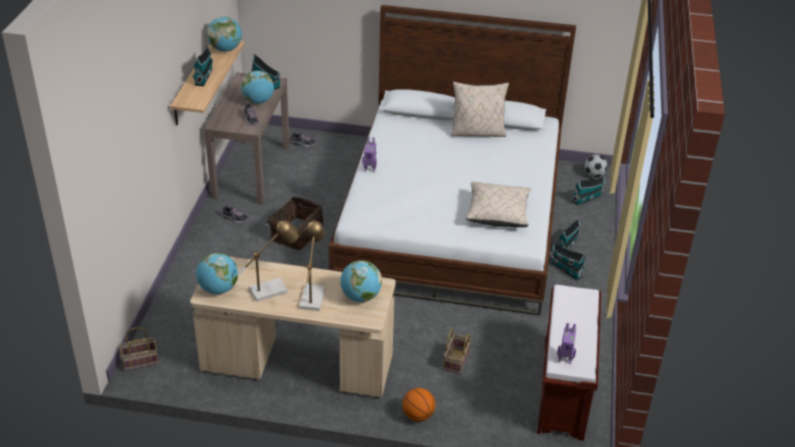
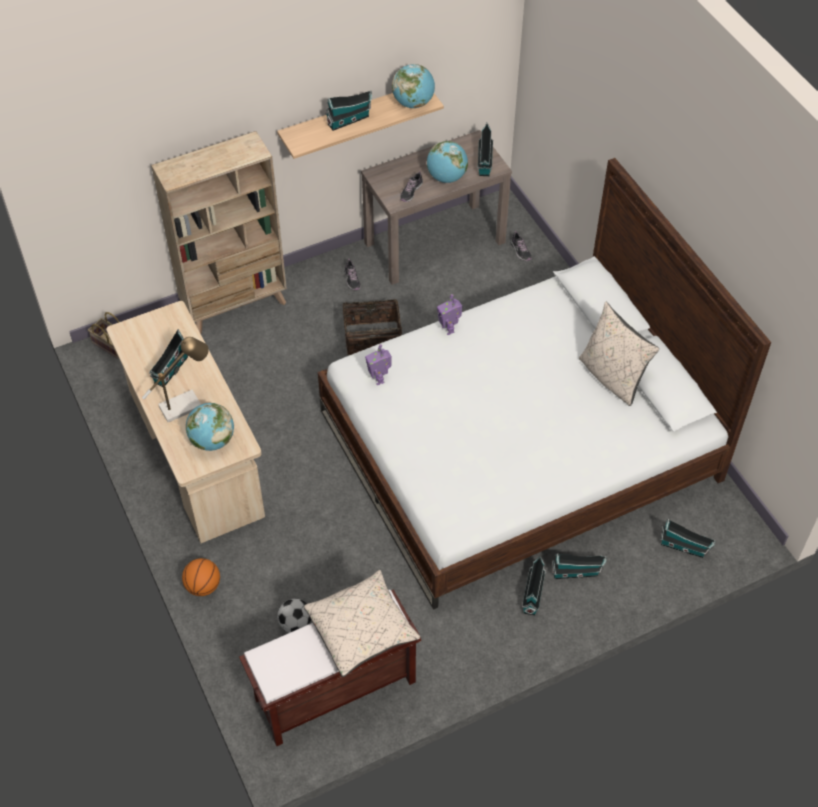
camera: 55 degrees right, 15 degrees up
(187, 281) = (235, 306): none -> beige bookcase
(218, 289) = (138, 335): globe -> none
(273, 289) = (170, 371): table lamp -> toy house
(456, 362) = (301, 575): basket -> none
(497, 213) = (477, 476): beige pillow -> beige pillow (362, 630)
(565, 359) = (274, 658): toy robot -> toy robot (379, 379)
(594, 175) = (738, 530): football -> football (295, 623)

